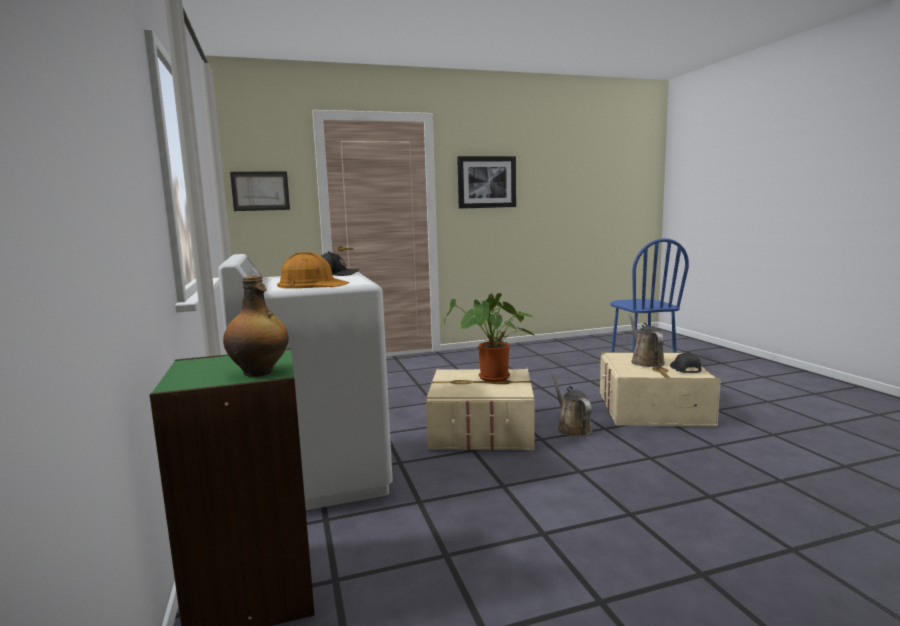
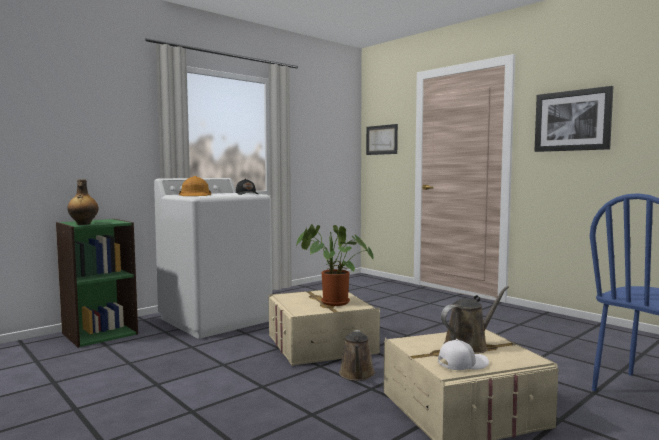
camera: 65 degrees right, 5 degrees down
(572, 428) = (357, 375): brown watering can -> brown watering can turned 135 degrees clockwise
(684, 369) = (461, 364): black cap -> white cap

